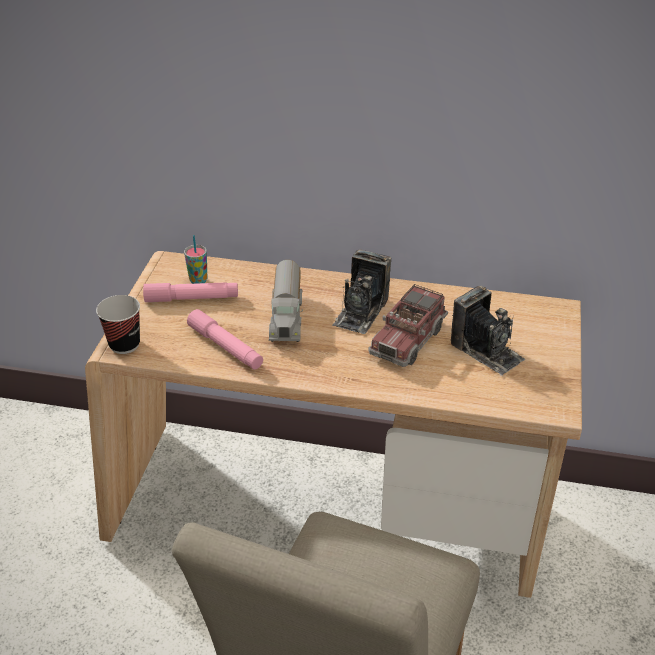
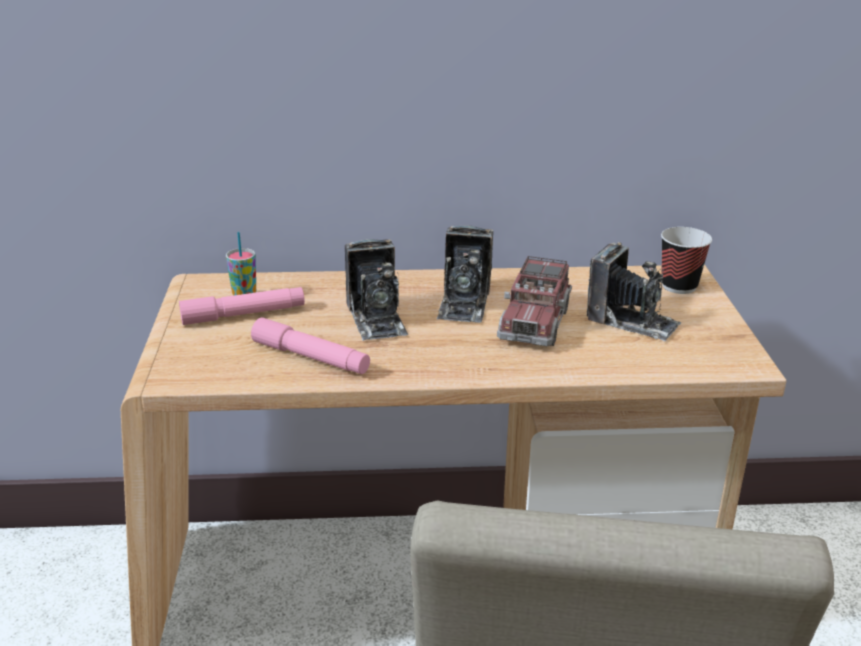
camera: 15 degrees left, 10 degrees down
(124, 344) = (171, 372): cup -> cup (679, 286)
(288, 317) = (376, 318): toy truck -> camera

